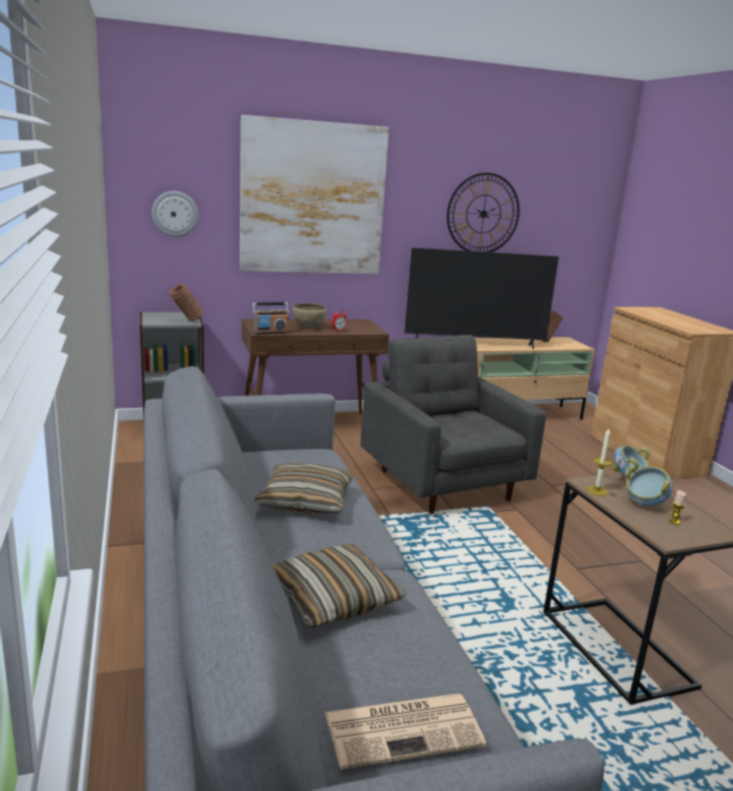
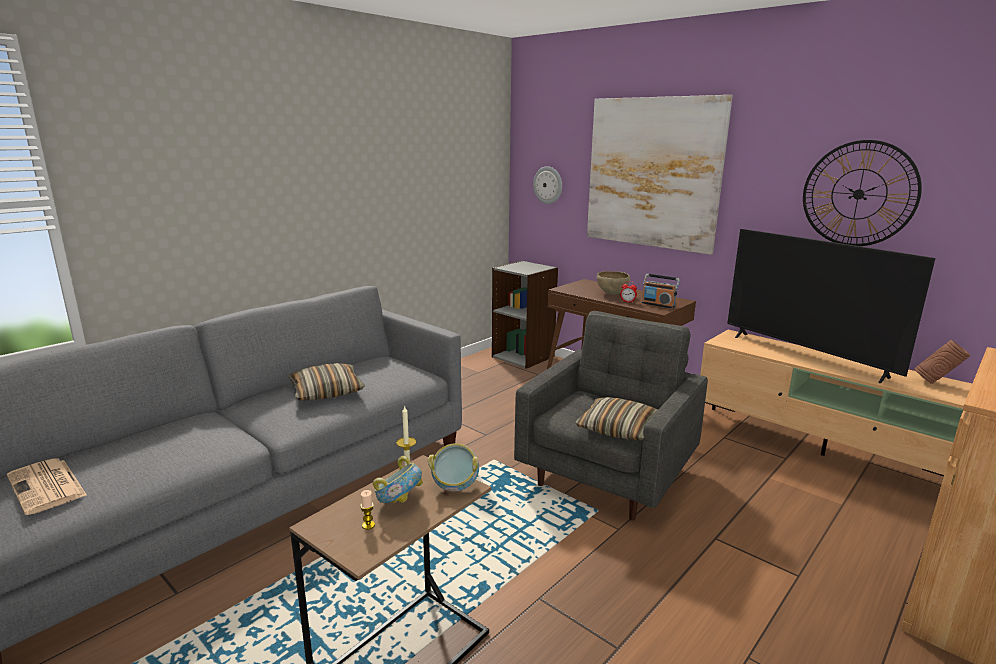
camera: 60 degrees right, 0 degrees up
(187, 321) = (527, 270): brown vase -> none
(270, 332) = (568, 291): radio -> radio (658, 304)
(332, 598) = (194, 432): pillow -> pillow (618, 428)

